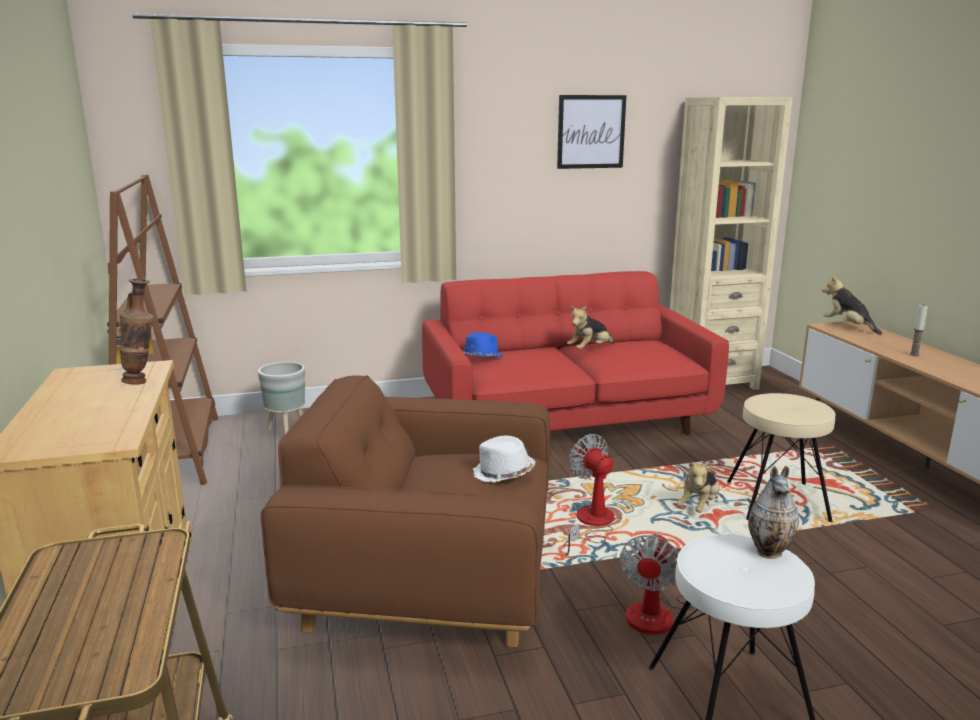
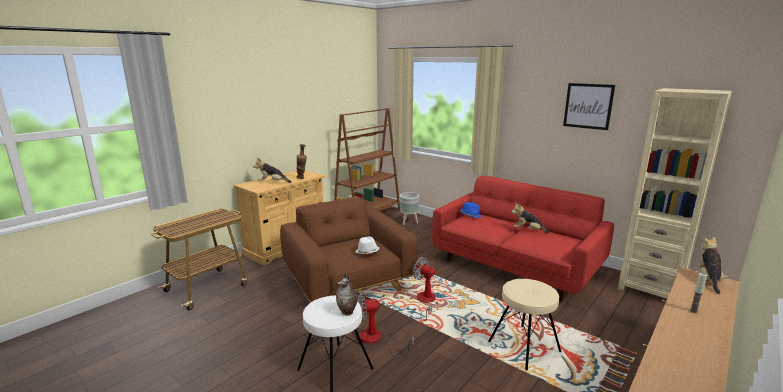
camera: 55 degrees right, 0 degrees up
(591, 524) = (426, 302): fan -> fan turned 75 degrees counterclockwise
(699, 506) = (483, 324): plush toy -> plush toy (272, 183)

